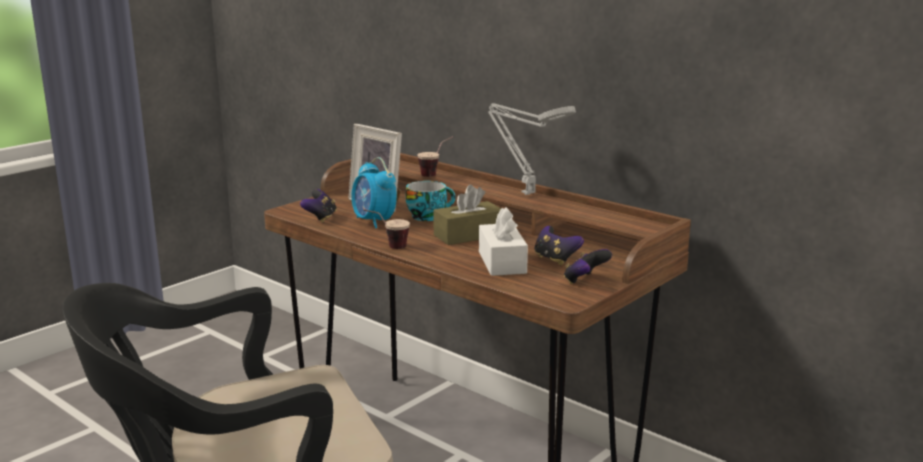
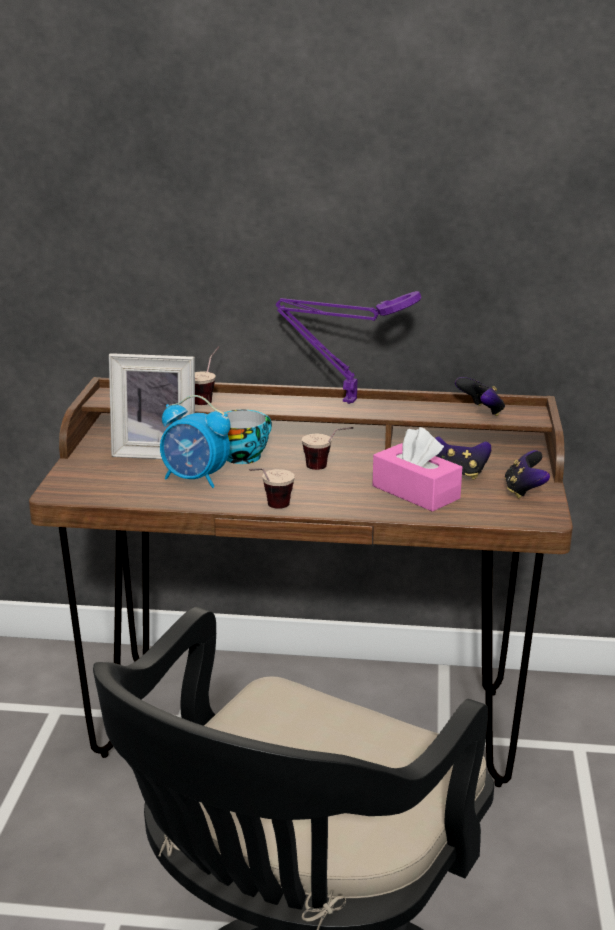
camera: 35 degrees left, 5 degrees up
(320, 218) = (122, 492): game controller -> game controller (481, 412)
(468, 235) = (327, 468): brown tissue box -> cup
(502, 262) = (415, 492): white tissue box -> pink tissue box
(525, 193) = (345, 401): grey table lamp -> purple table lamp

